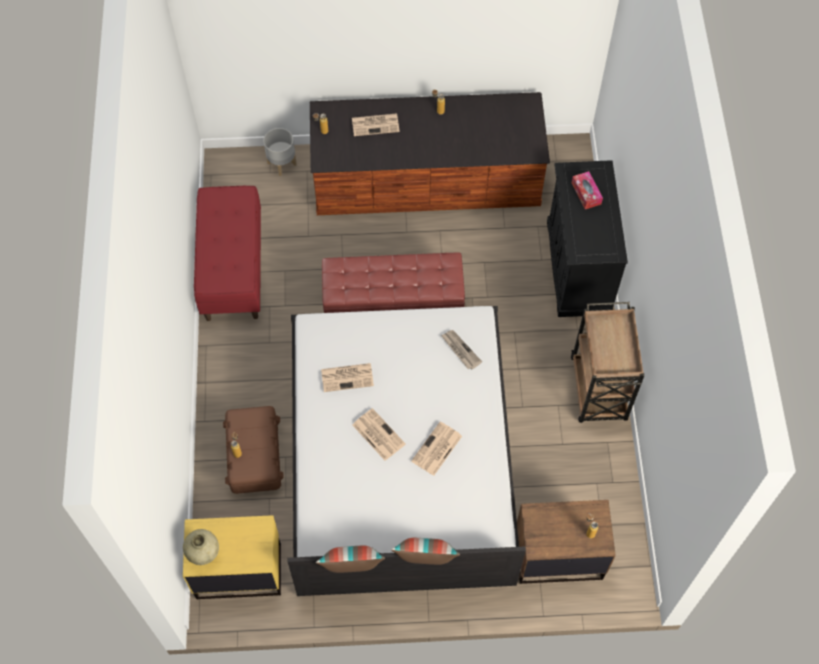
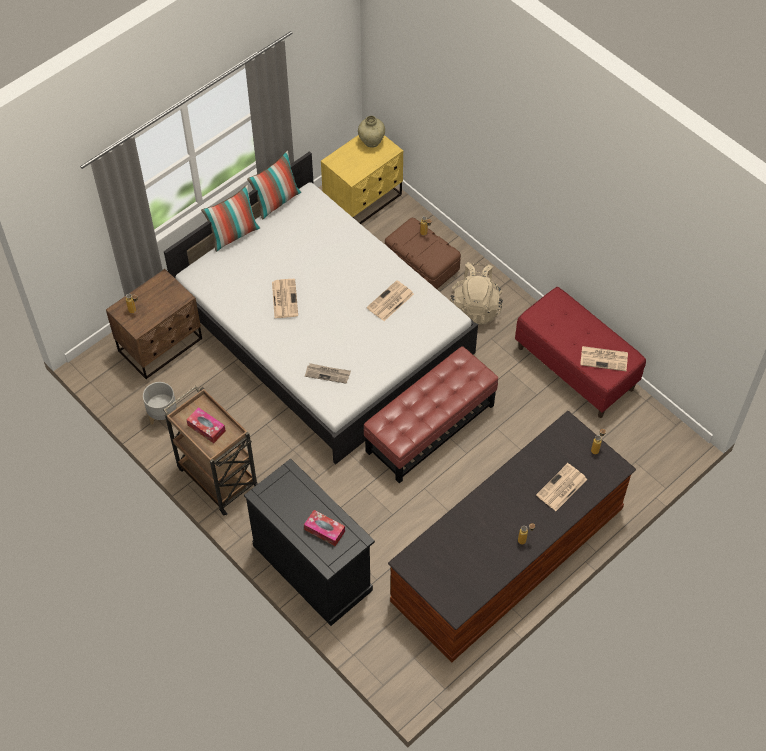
camera: 140 degrees right, 5 degrees down
(253, 379) = (475, 307): none -> beige backpack
(282, 164) = (634, 476): grey planter -> grey planter (163, 416)
(377, 434) = (333, 281): newspaper -> newspaper (604, 358)
(614, 344) = (206, 428): none -> tissue box

